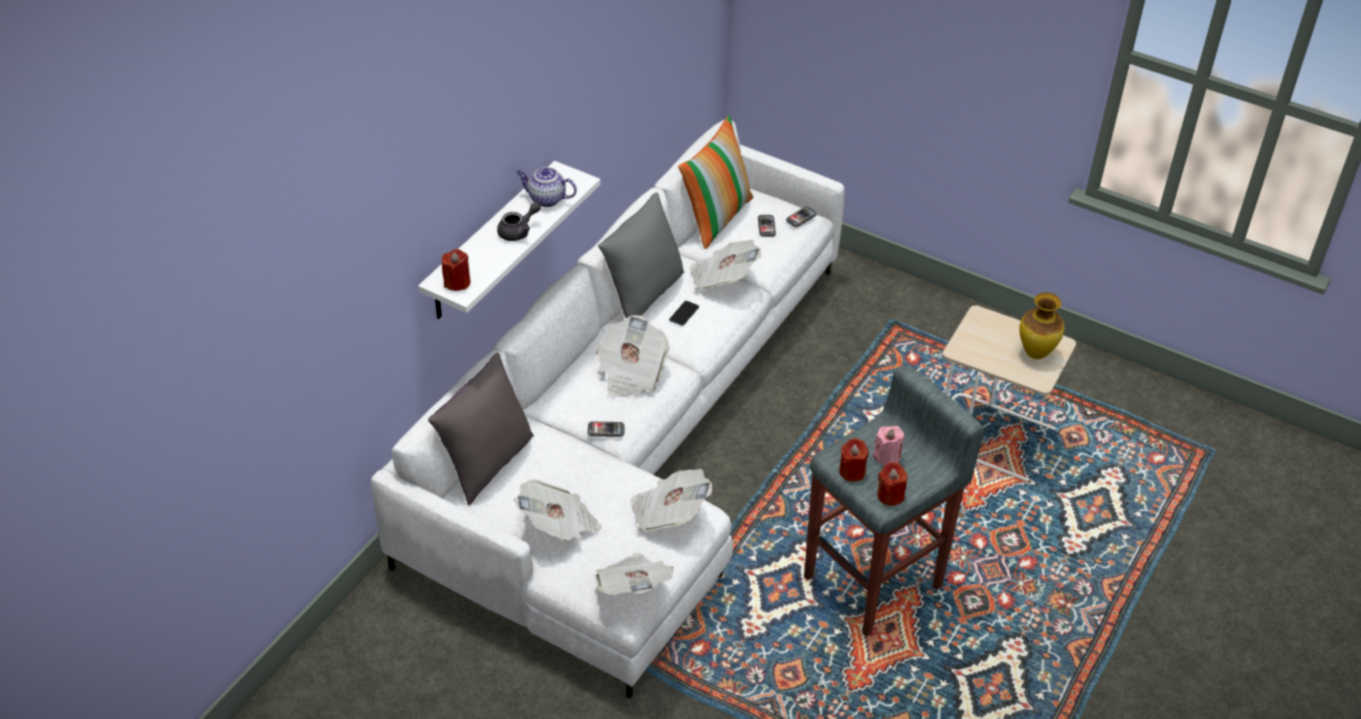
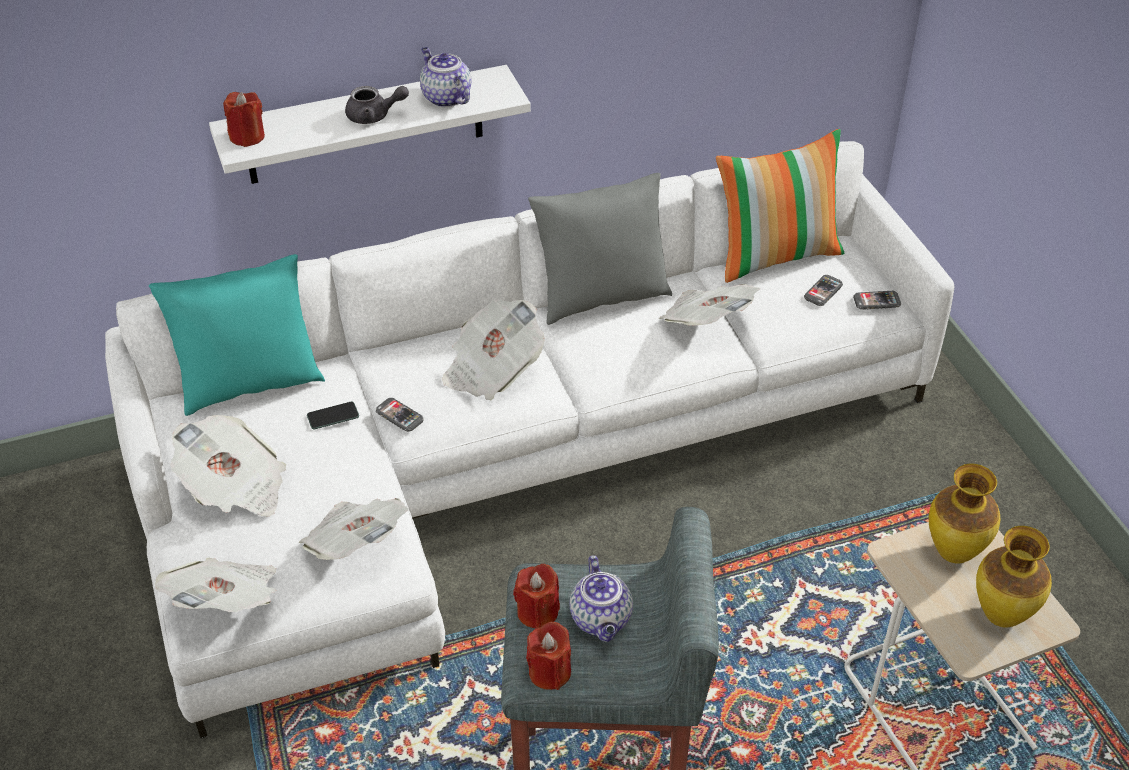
camera: 40 degrees right, 0 degrees up
(486, 464) = (249, 384): grey pillow -> turquoise pillow
(684, 313) = (621, 338): phone -> phone (333, 416)
(887, 456) = (601, 620): pink candle -> teapot
(986, 334) = (955, 552): none -> vase

